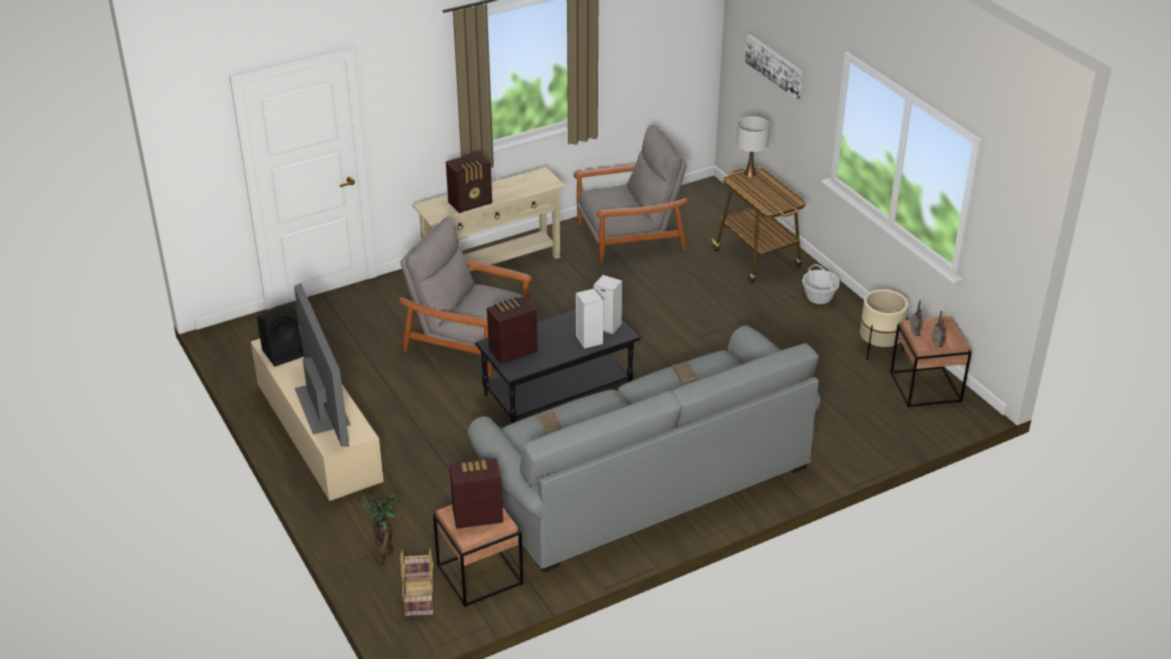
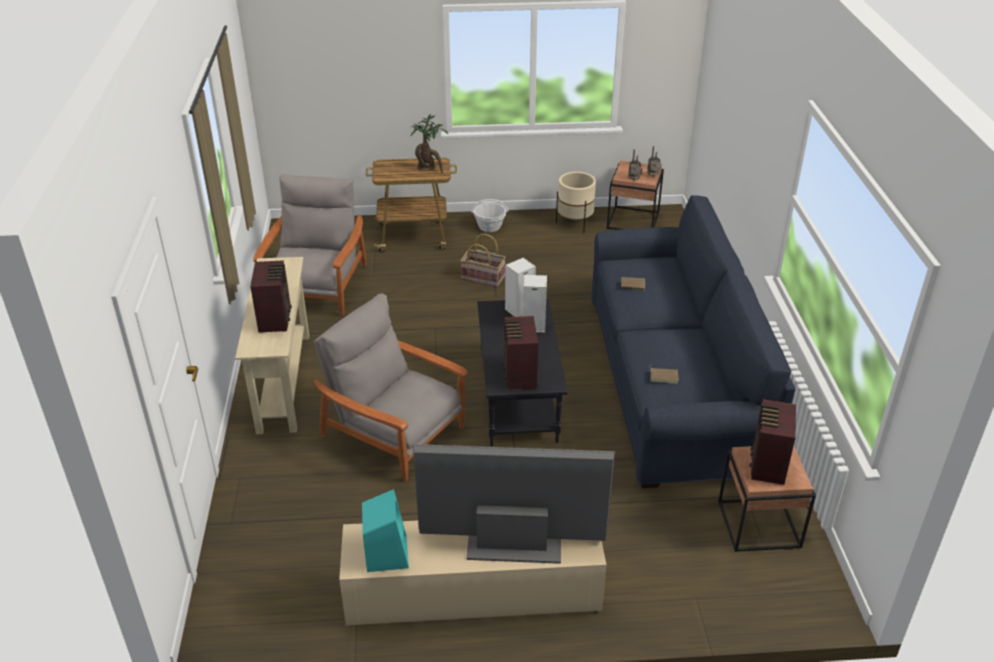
camera: 65 degrees left, 0 degrees up
(284, 352) = (386, 552): black speaker -> turquoise speaker
(385, 550) = (695, 586): potted plant -> potted plant (429, 169)
(420, 597) = (776, 577): basket -> basket (483, 278)
(468, 341) = (394, 433): grey armchair -> grey armchair turned 75 degrees clockwise
(646, 480) = (672, 384): grey sofa -> blue sofa
(750, 174) = (380, 167): white table lamp -> none
(774, 65) = (341, 66): picture -> none

